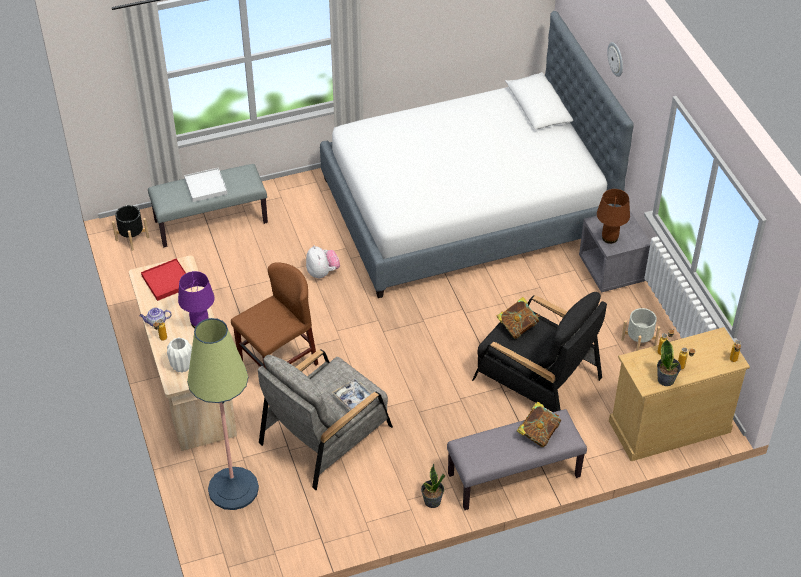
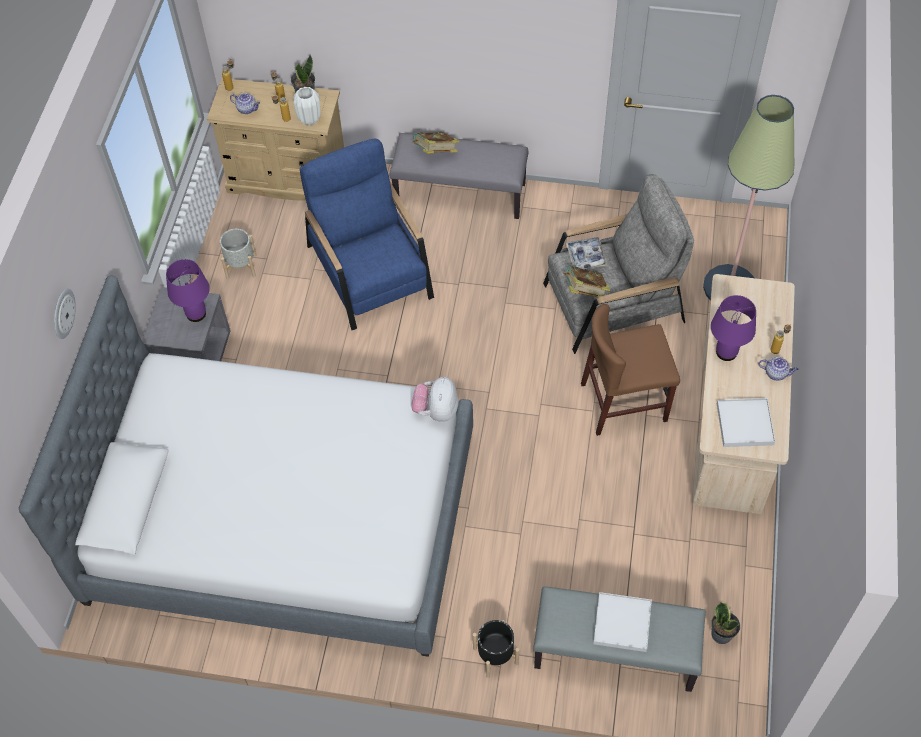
camera: 150 degrees left, 10 degrees up
(132, 238) = (731, 673): black planter -> black planter (495, 656)
(167, 281) = (745, 424): red tray -> white tray
(182, 367) = (765, 307): white vase -> white vase (309, 119)
(322, 272) = (513, 501): plush toy -> plush toy (436, 410)
(432, 501) = (548, 202): potted plant -> potted plant (722, 634)
(517, 327) = (373, 262): book -> book (585, 292)
(536, 379) = (370, 272): black armchair -> blue armchair
(610, 237) = (195, 314): brown table lamp -> purple table lamp
(700, 347) = (247, 109): none -> teapot

